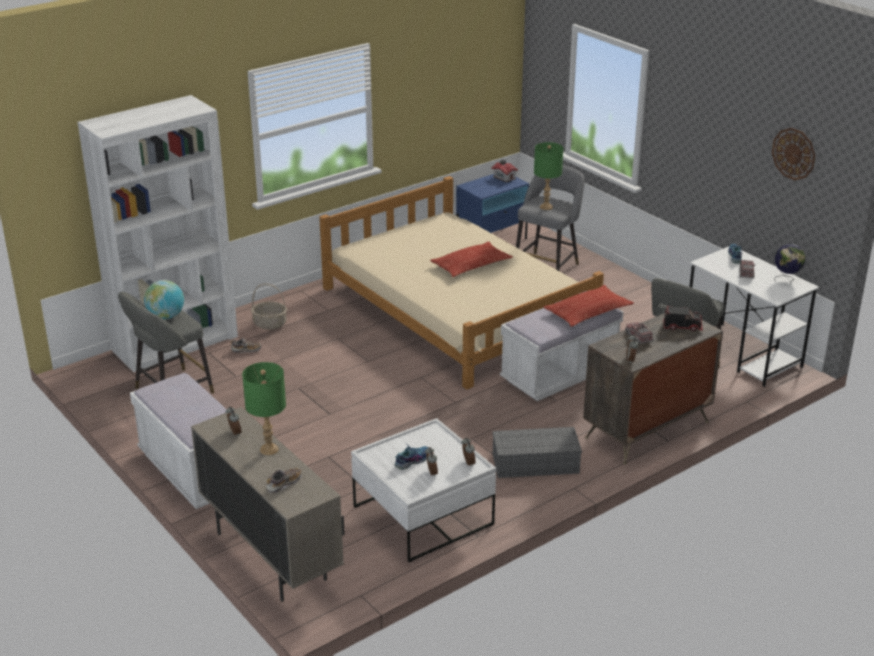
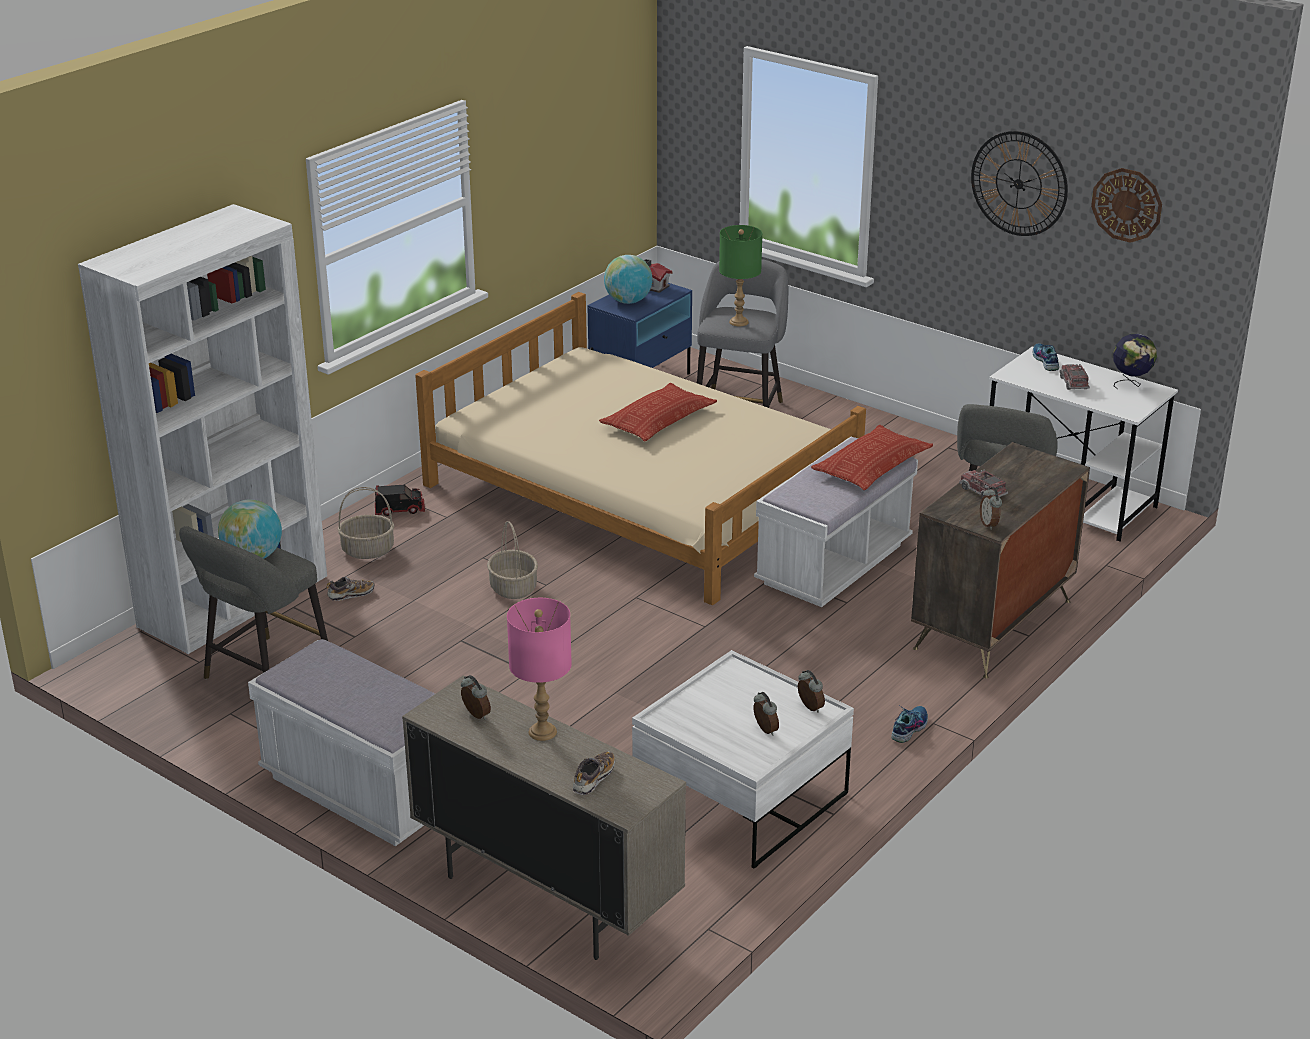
camera: 15 degrees left, 0 degrees up
(269, 449) = (542, 731): green table lamp -> pink table lamp
(346, 360) = (512, 588): none -> basket
(412, 460) = (728, 717): shoe -> shoe (909, 728)
(483, 186) = (628, 301): none -> globe
(534, 464) = (861, 697): grey storage box -> none
(682, 326) = (1033, 468): toy truck -> toy truck (399, 509)
(728, 132) = (1019, 183): none -> wall clock

